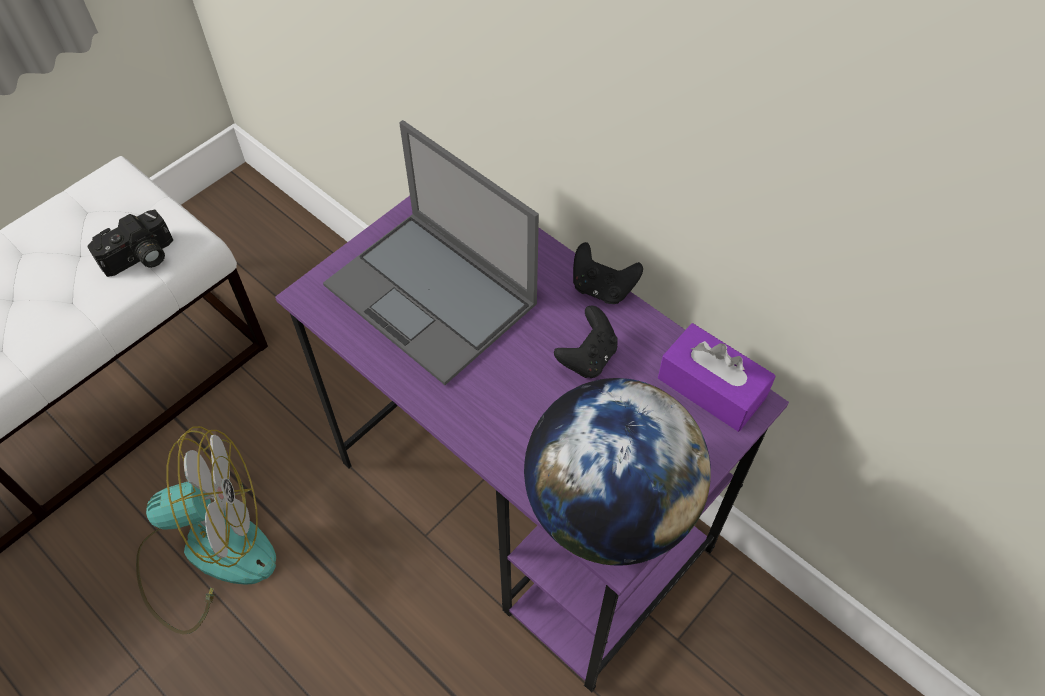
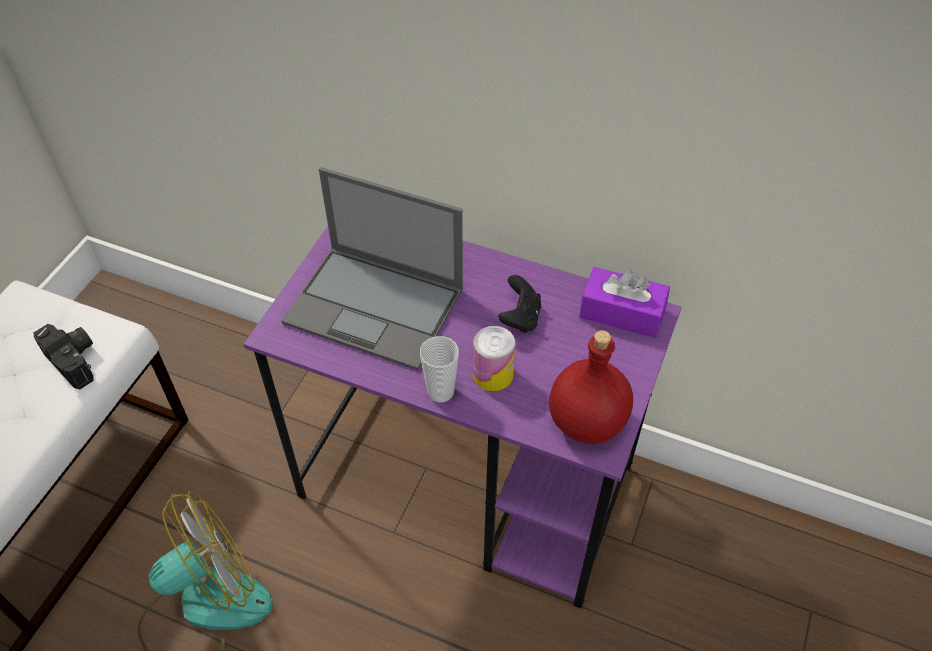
camera: 20 degrees left, 5 degrees down
(140, 258) = (76, 360): camera -> camera turned 75 degrees counterclockwise
(459, 419) = (440, 392): none -> cup
(526, 417) = (493, 374): none -> can
(602, 288) = (508, 264): black game controller -> none
(609, 508) = (585, 421): globe -> red bottle

